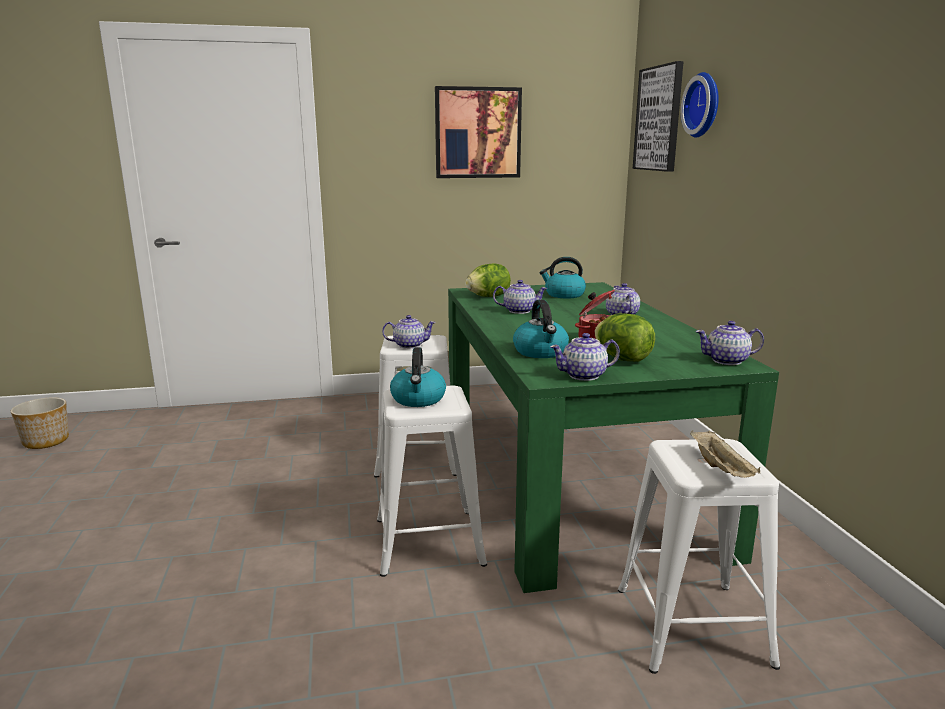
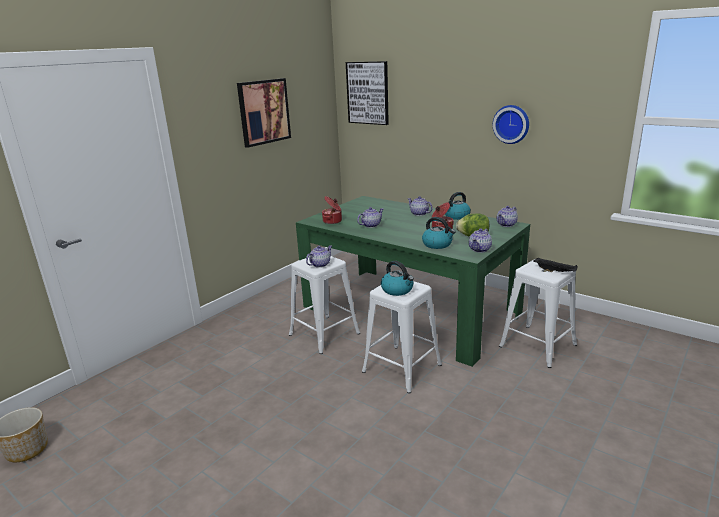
camera: 40 degrees left, 5 degrees up
(488, 297) = (333, 221): lettuce -> cooking pot
(564, 295) = (365, 209): kettle -> kettle (456, 216)
(704, 105) = (411, 88): wall clock -> wall clock (511, 124)
(721, 469) = (555, 271): beige tray -> black tray

